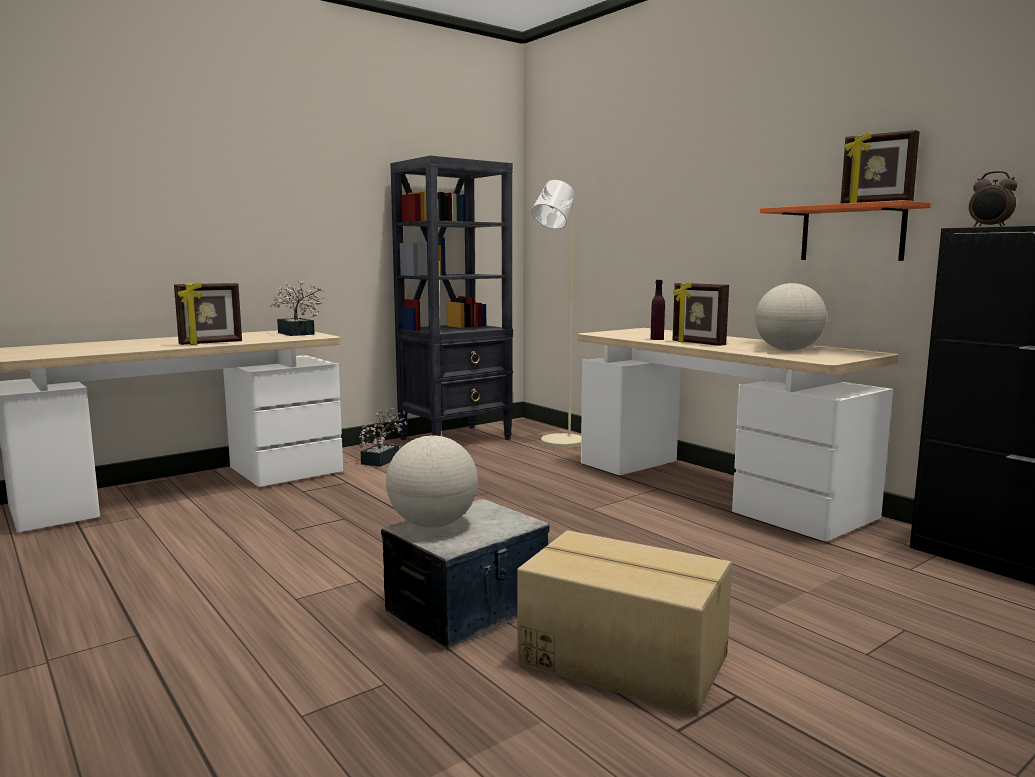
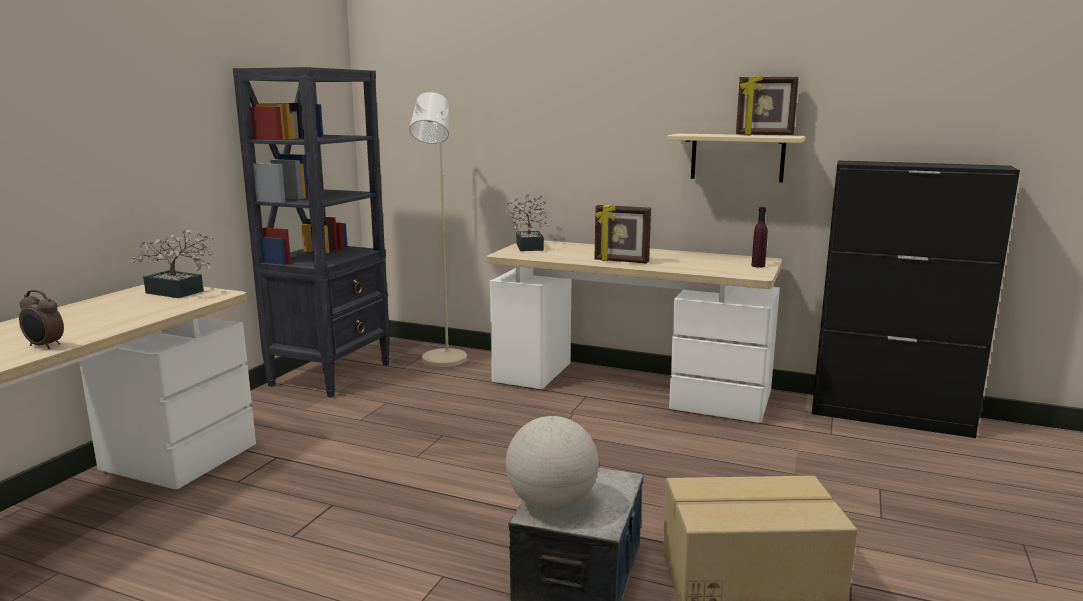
camera: 30 degrees left, 5 degrees up
(211, 343) = (104, 328): picture frame -> none
(383, 459) = (281, 417): potted plant -> potted plant (529, 246)
(657, 339) = (575, 258): purple bottle -> purple bottle (758, 266)
(788, 350) = (704, 263): globe -> none
(852, 233) = (737, 157): orange shelf -> beige shelf
(989, 227) = (867, 163): alarm clock -> alarm clock (44, 346)

